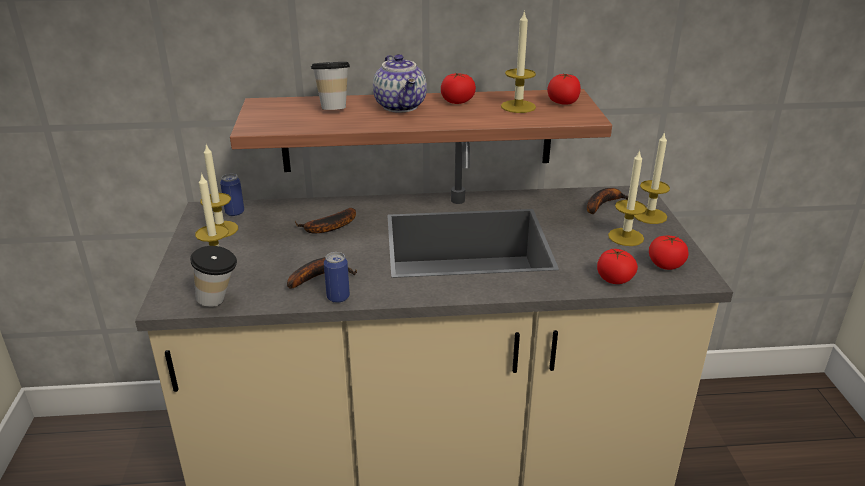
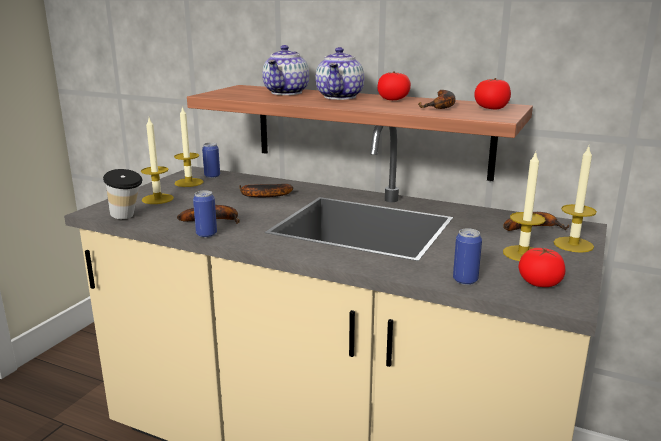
camera: 30 degrees right, 10 degrees down
(333, 108) = (287, 93): cup -> teapot
(518, 106) = (442, 106): candle -> banana
(614, 279) = (465, 280): tomato -> can

